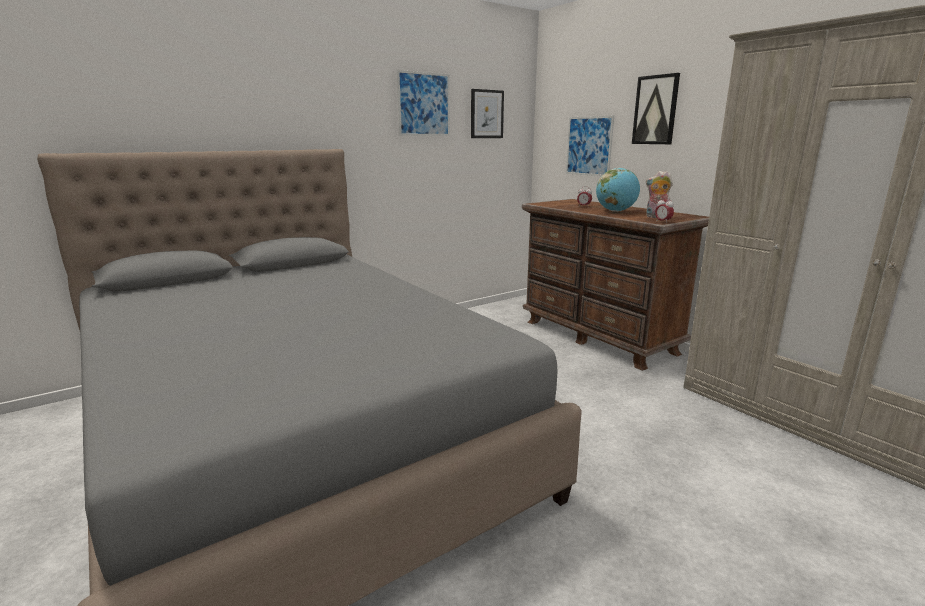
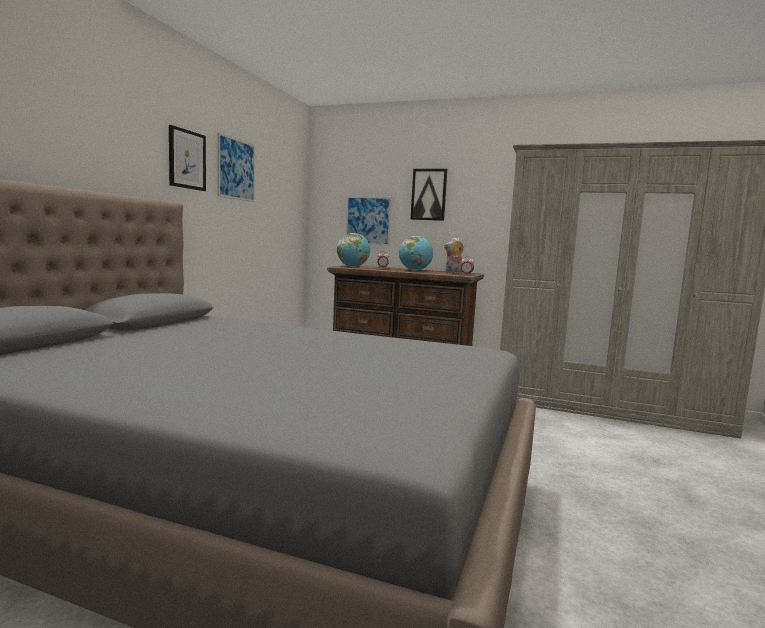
camera: 35 degrees left, 10 degrees down
(486, 114) = (278, 186): picture -> picture (187, 159)
(551, 204) = (352, 267): none -> globe

